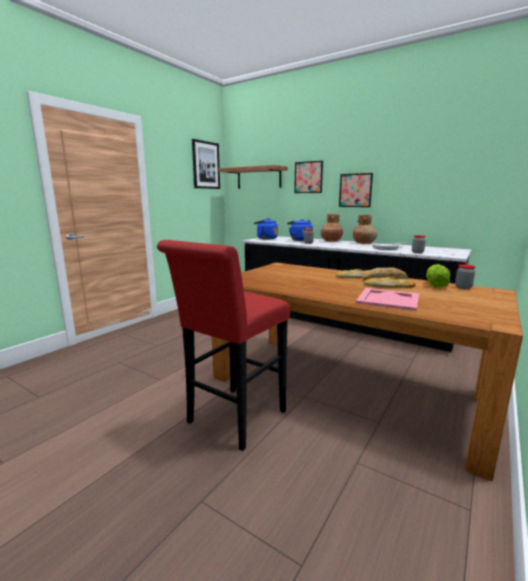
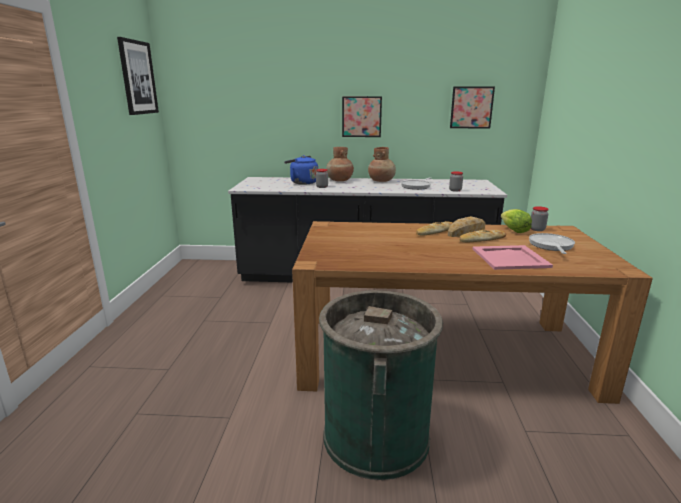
camera: 30 degrees left, 5 degrees up
(232, 420) = (376, 436): red stool -> green trash can
(259, 178) = (220, 97): shelf -> none
(265, 238) = (254, 184): blue kettle -> none
(308, 177) = (297, 98): picture -> picture (471, 107)
(451, 298) = (551, 246): none -> frying pan

